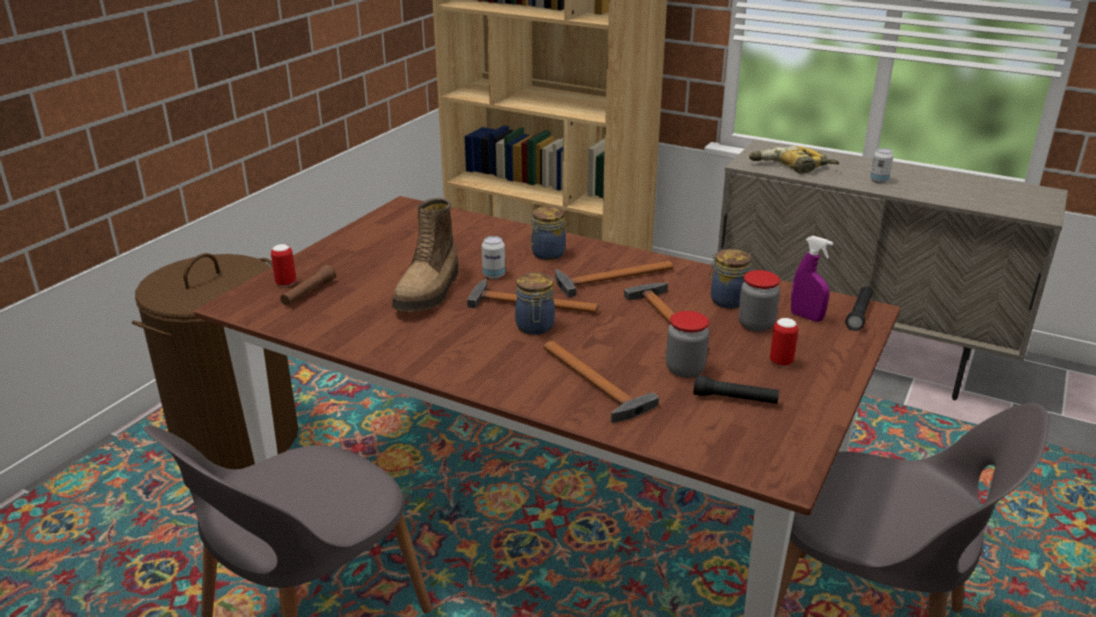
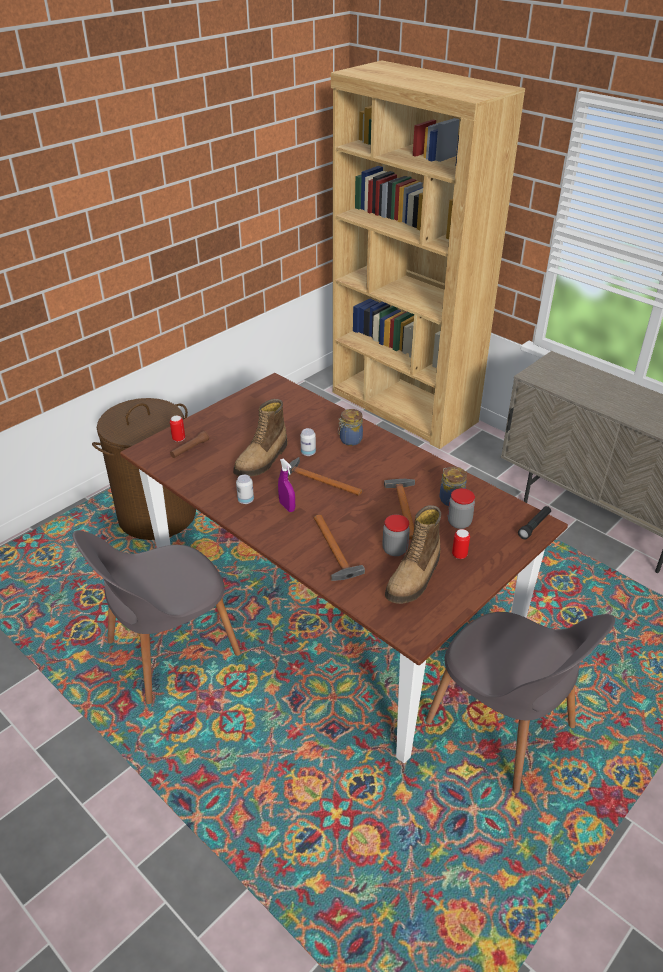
camera: 15 degrees right, 10 degrees up
(535, 327) = (316, 500): jar -> none
(609, 279) = (381, 468): hammer -> none
(735, 399) = (414, 577): black flashlight -> boot
(791, 168) = (563, 383): power drill -> none
(806, 317) = (497, 522): purple spray bottle -> purple spray bottle (287, 506)
(879, 180) = (624, 406): can -> can (245, 500)

